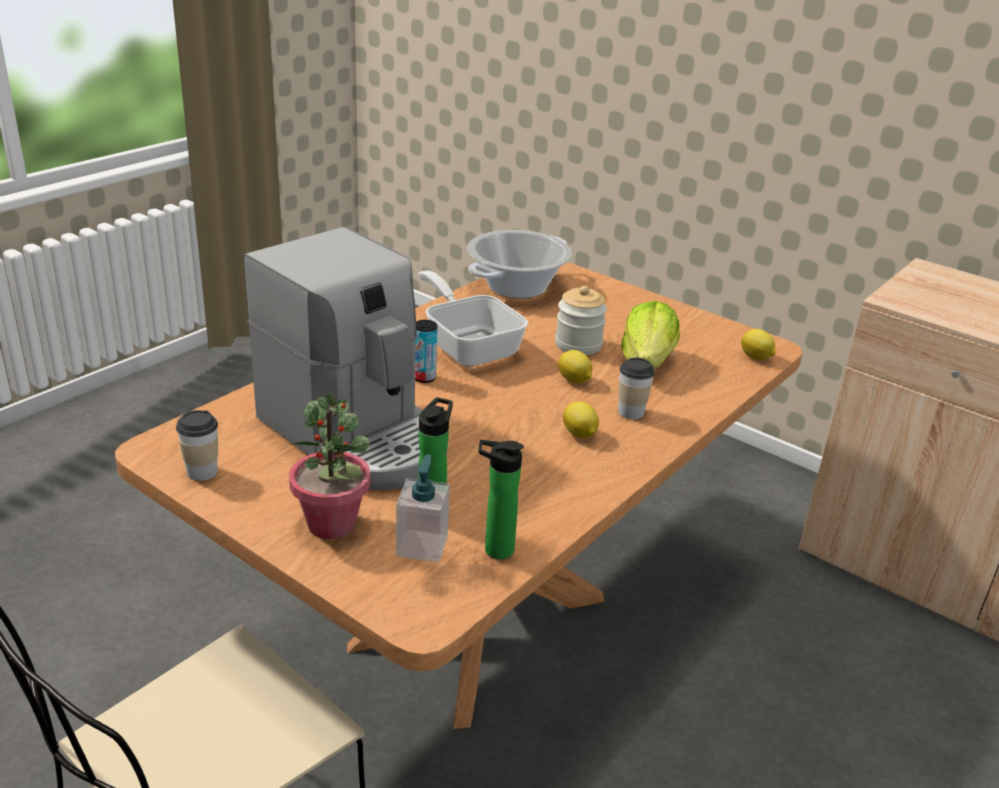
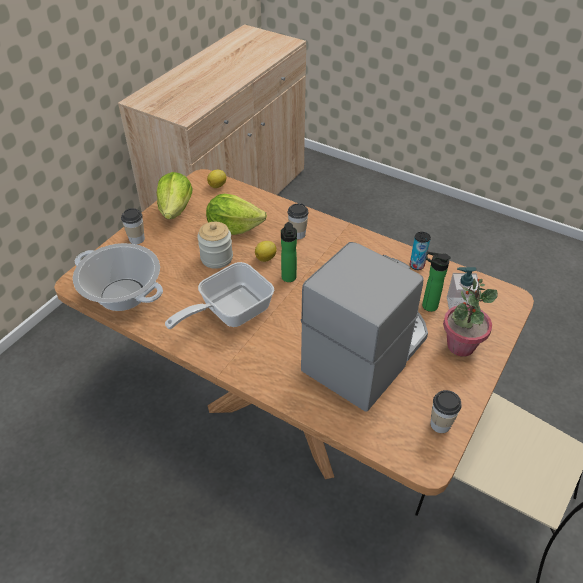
camera: 95 degrees left, 15 degrees up
(424, 378) = (282, 329): can -> can (417, 265)
(494, 550) = (449, 279): bottle -> bottle (289, 279)
(579, 434) = (329, 253): lemon -> none
(622, 297) = (137, 239): none -> cup
(689, 324) = (176, 209): none -> lettuce

